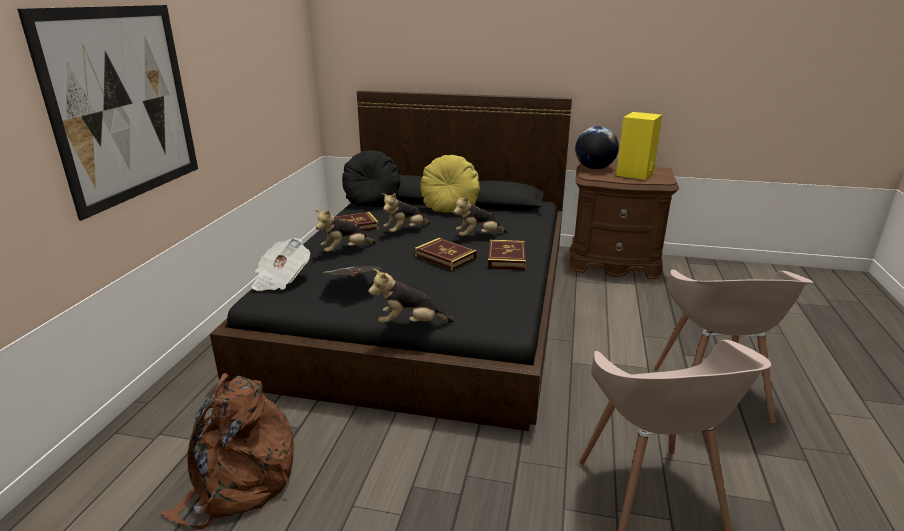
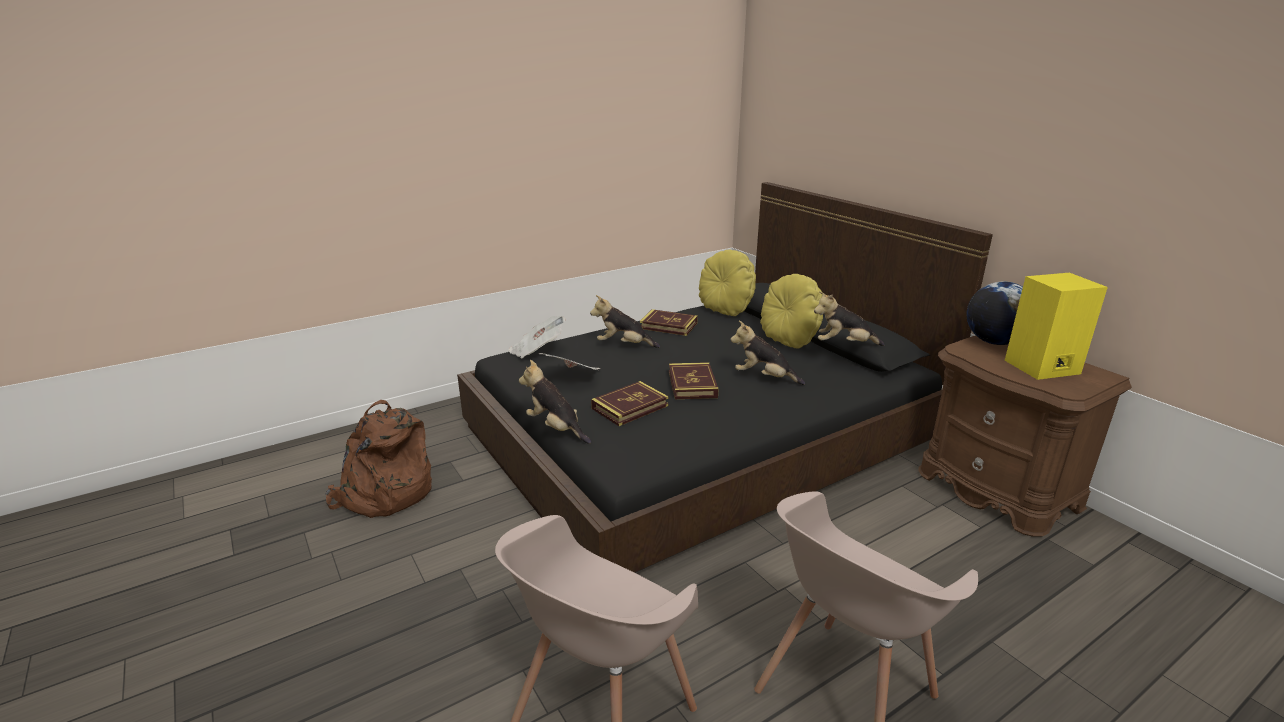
camera: 45 degrees right, 0 degrees up
(124, 105) = (450, 169): picture -> none
(373, 204) = (725, 311): black pillow -> yellow pillow
(405, 231) = (705, 346): plush toy -> plush toy (844, 345)
(506, 258) = (749, 410): book -> book (630, 407)

